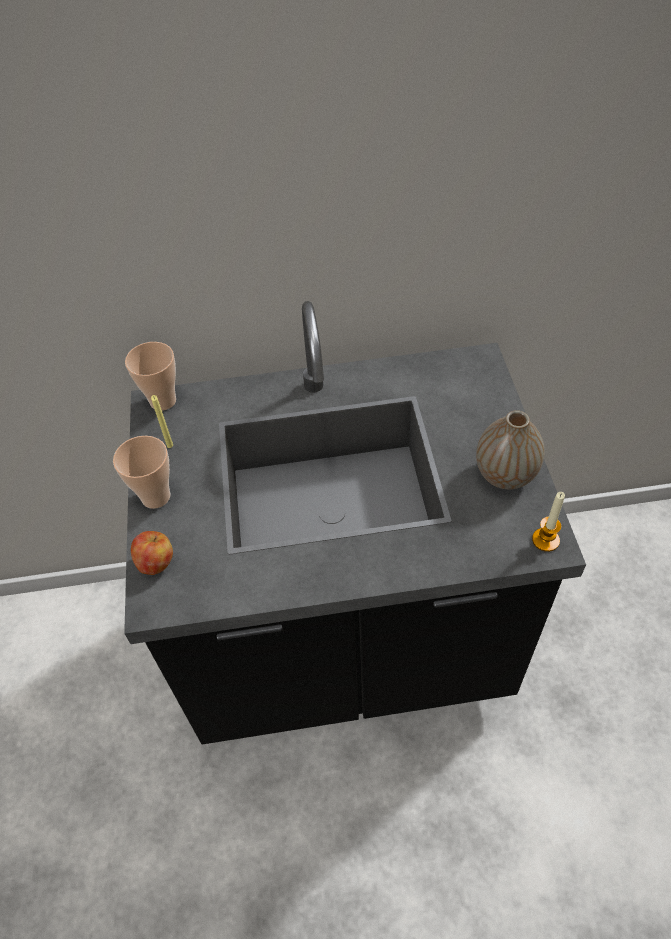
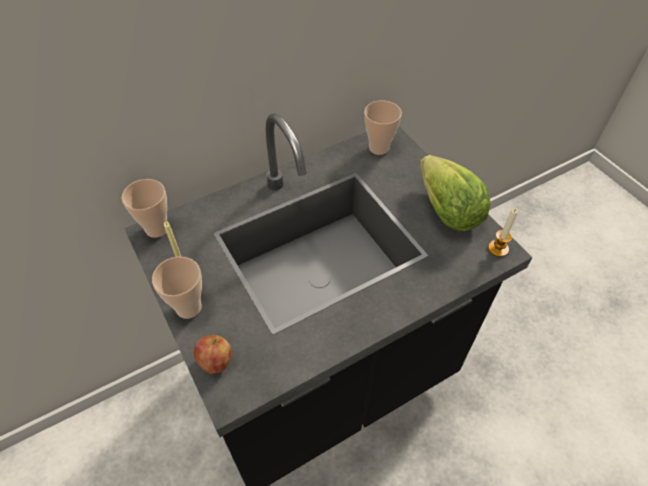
camera: 25 degrees left, 0 degrees up
(459, 372) = (379, 148): none -> cup
(505, 475) = (447, 211): vase -> lettuce

